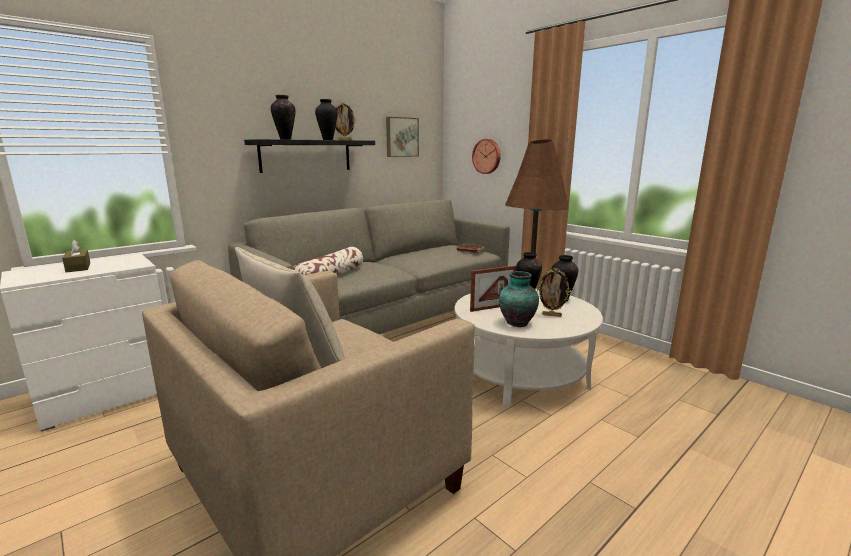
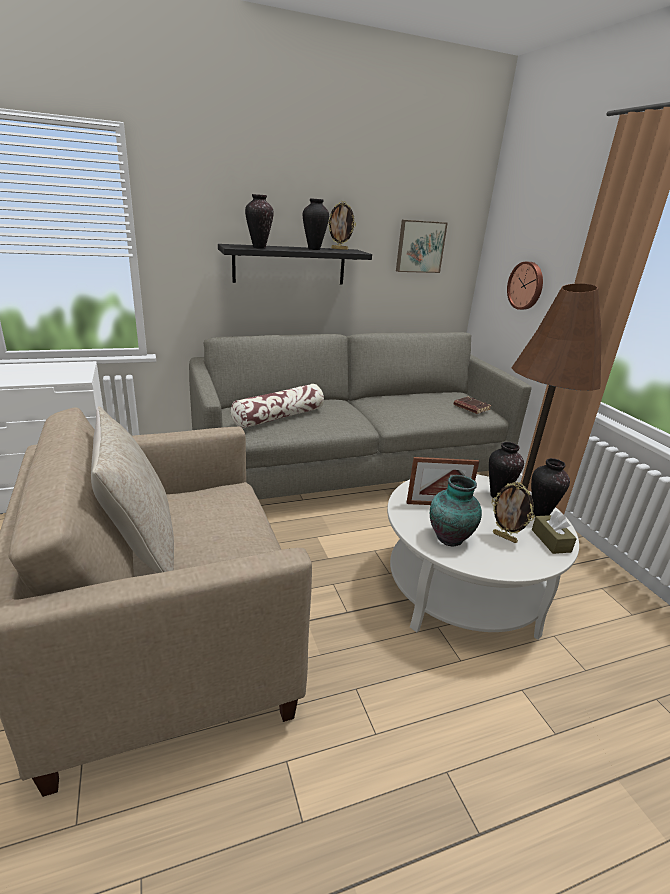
camera: 20 degrees right, 10 degrees up
(78, 267) = (31, 372): brown tissue box -> brown tissue box (551, 540)

